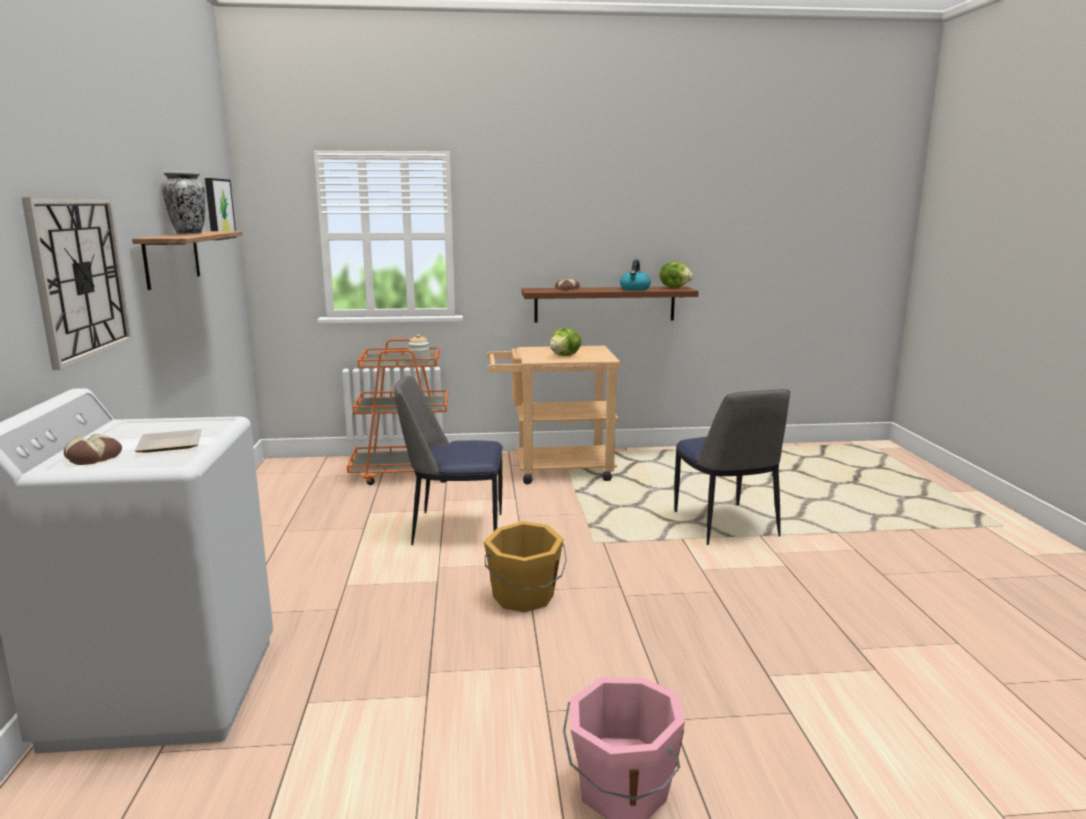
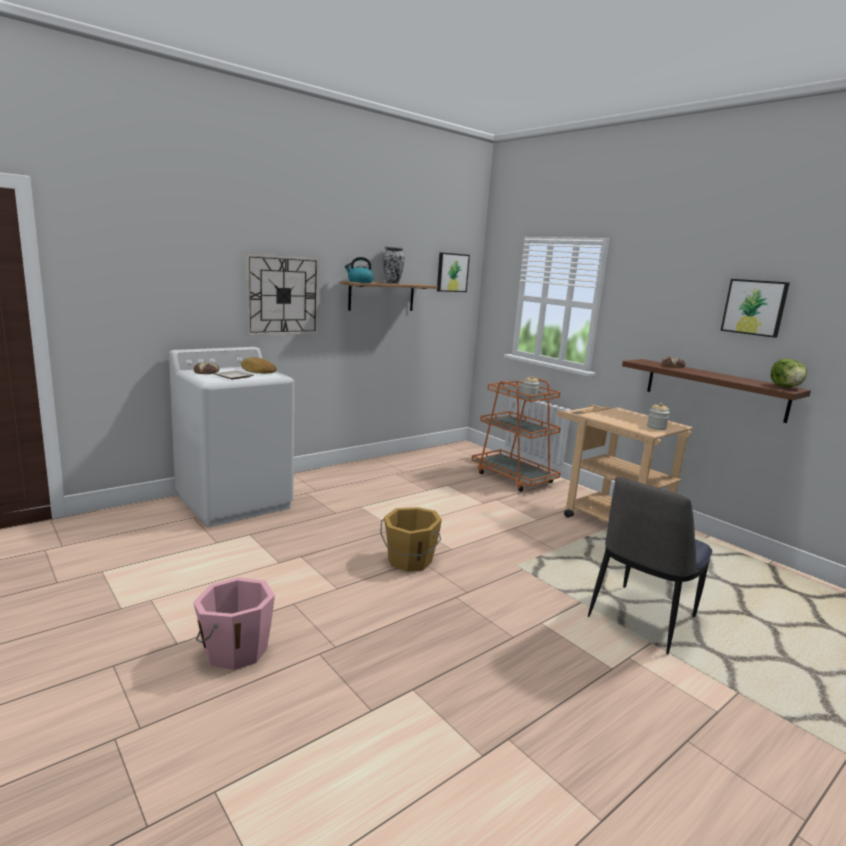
camera: 55 degrees right, 0 degrees up
(156, 426) = (257, 371): none -> bread
(454, 528) = (464, 514): chair -> none
(565, 356) = (623, 421): lettuce -> none
(596, 353) = (656, 427): none -> jar
(628, 218) = (754, 307): none -> picture
(635, 289) = (733, 379): kettle -> kettle (359, 282)

